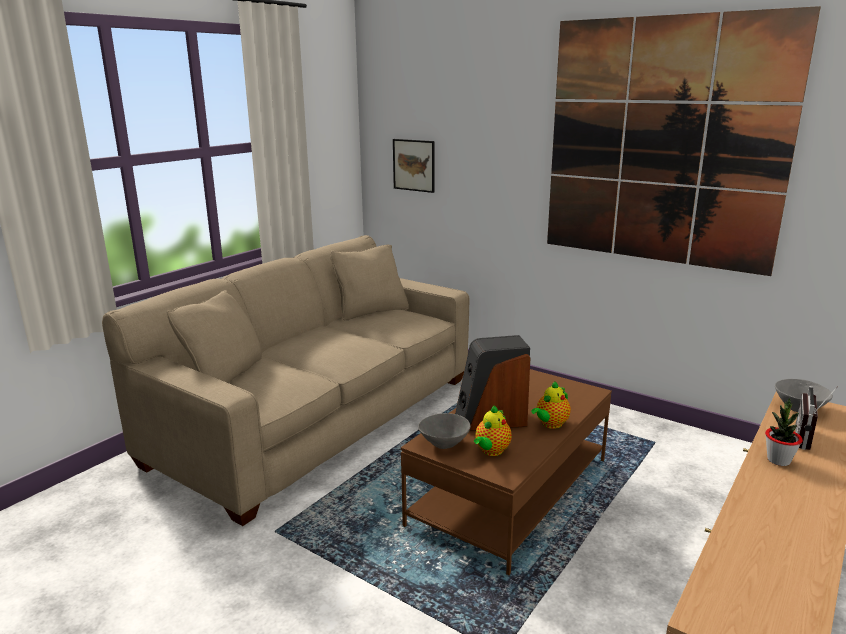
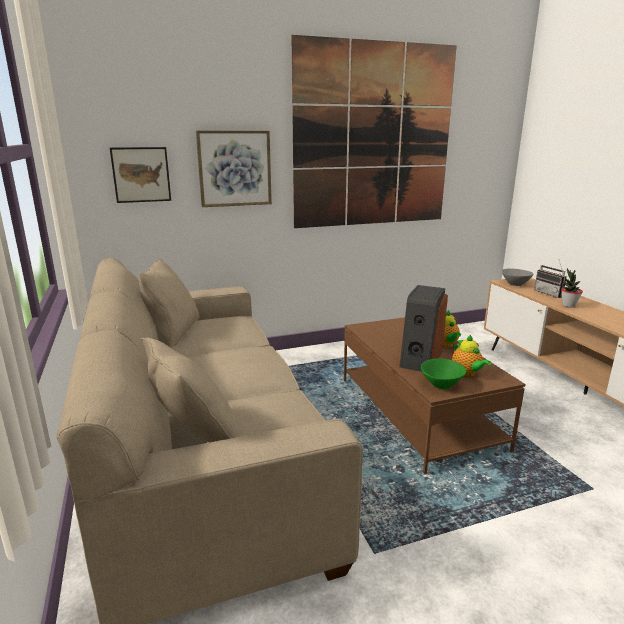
camera: 55 degrees left, 0 degrees up
(443, 443) = (441, 385): grey bowl -> green bowl
(491, 168) = (234, 168): none -> picture

